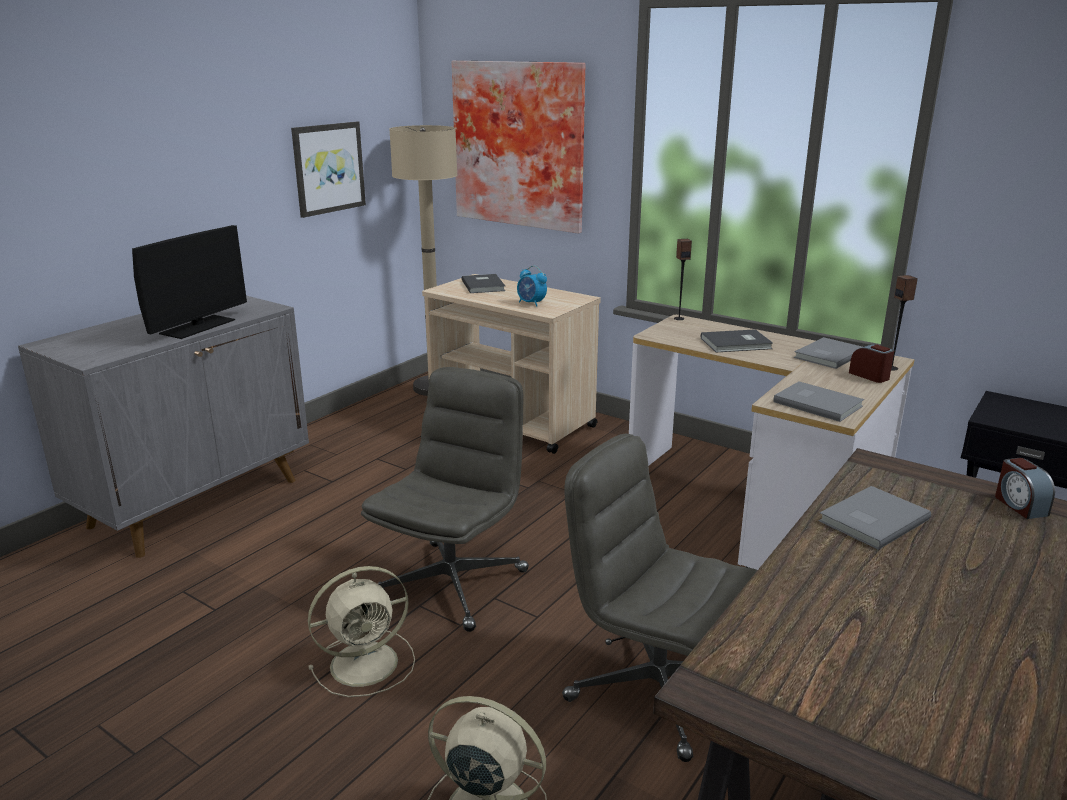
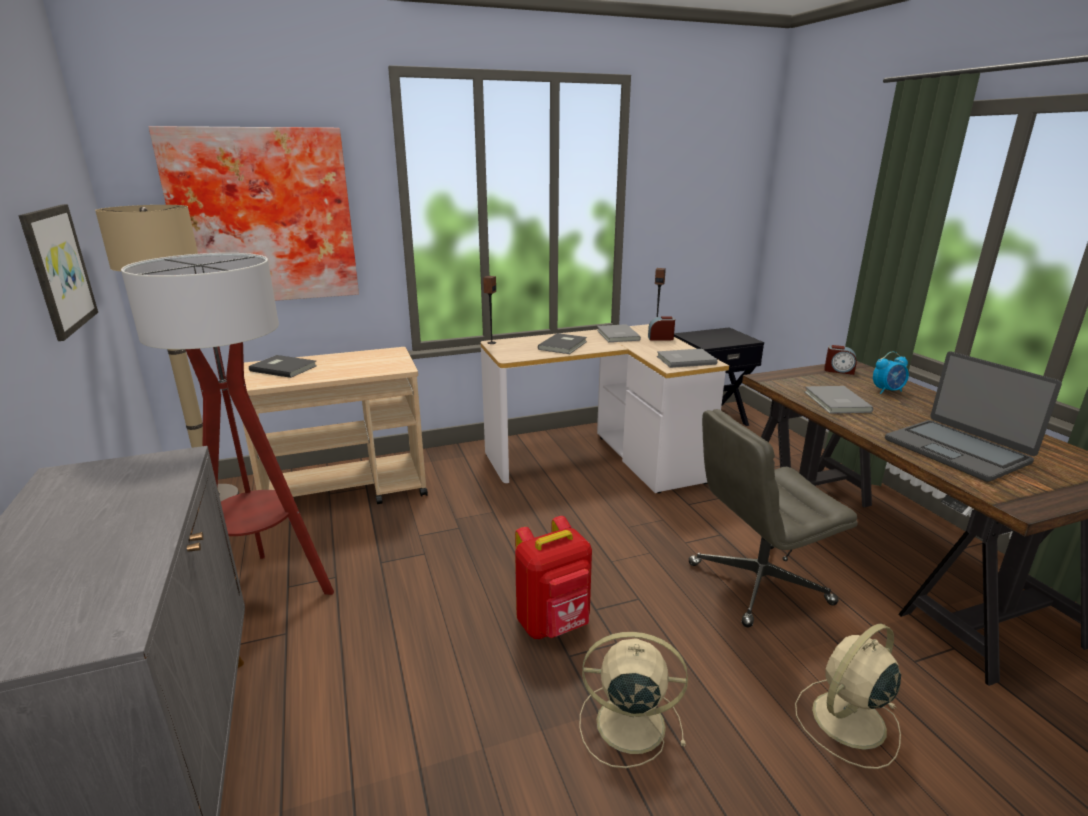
camera: 55 degrees left, 0 degrees up
(198, 327) = (147, 515): monitor -> none
(365, 454) = (267, 590): none -> floor lamp
(367, 663) = (627, 723): beige fan -> beige fan turned 90 degrees counterclockwise
(452, 583) = (554, 624): grey office chair -> red backpack
(531, 303) = (369, 367): alarm clock -> alarm clock (887, 391)
(838, 629) = (957, 450): none -> laptop

